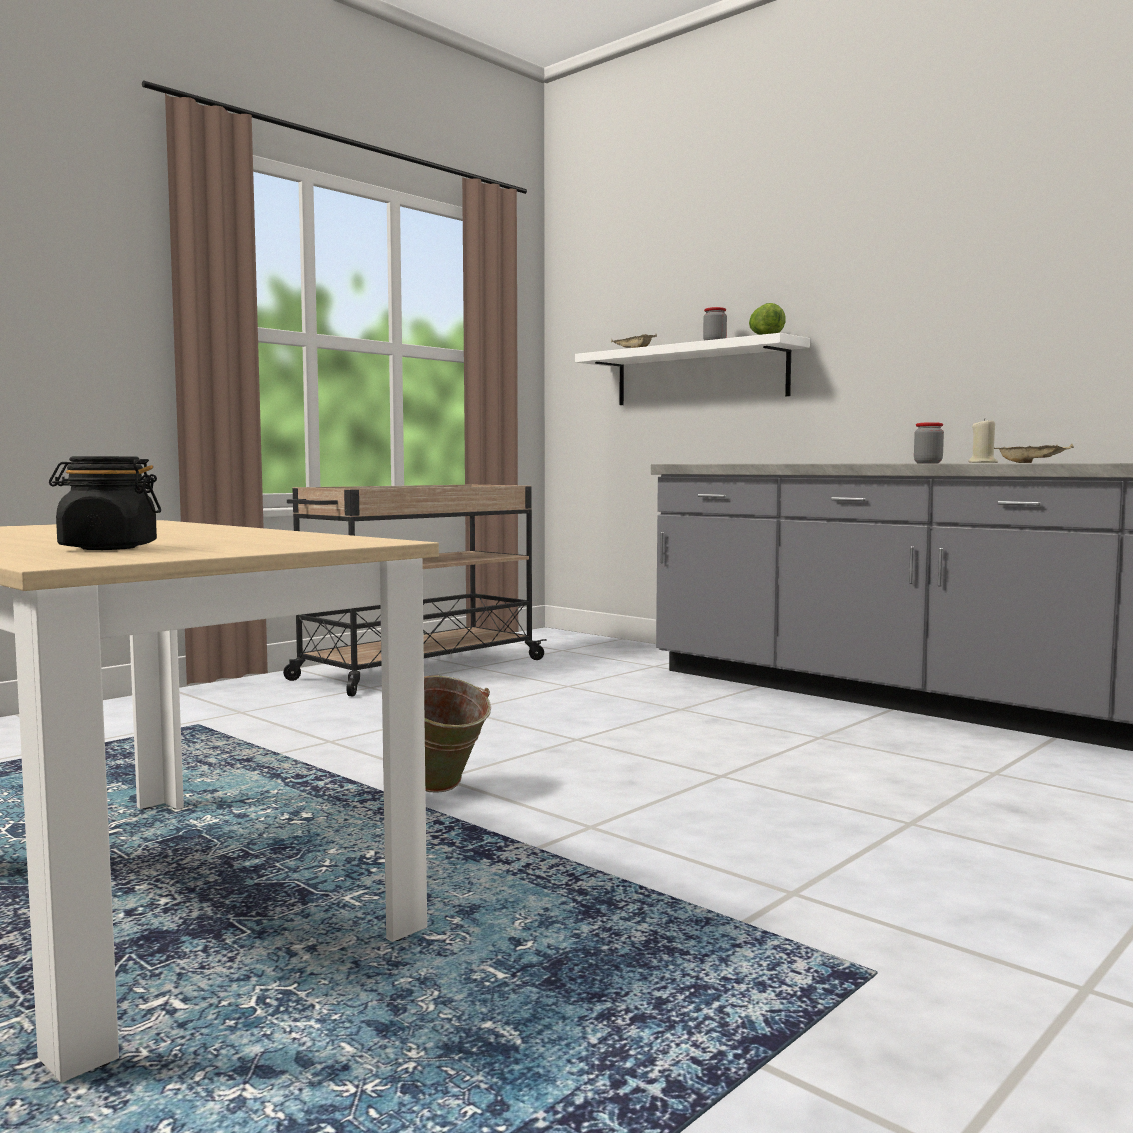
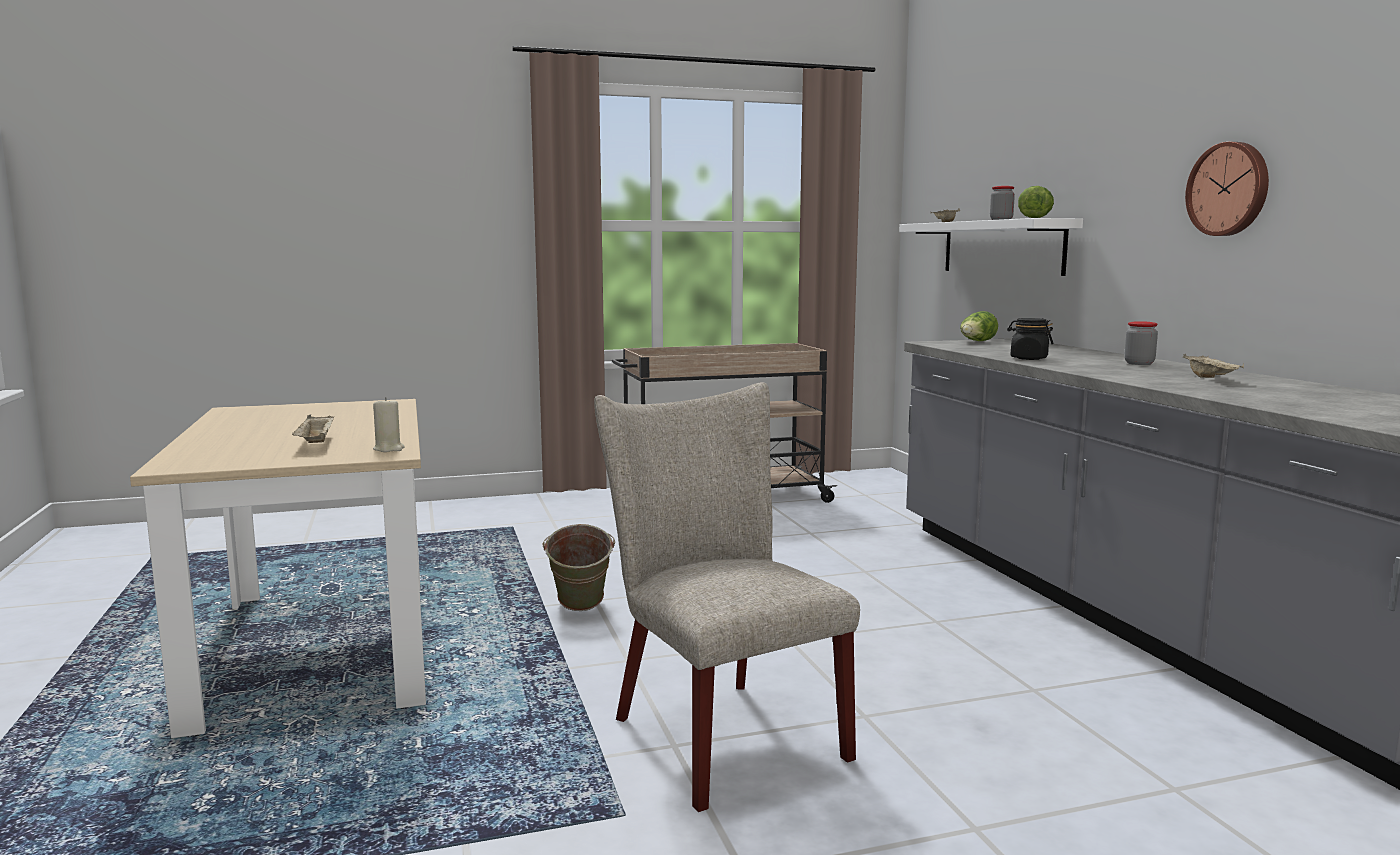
camera: 30 degrees right, 5 degrees up
(108, 548) = (243, 449): black jar -> black jar (1028, 358)
(213, 541) = (316, 444): none -> beige tray
(716, 463) = (977, 342): none -> lettuce
(811, 869) = (717, 732): none -> beige chair
(983, 463) = (1146, 376): beige candle -> beige candle (389, 449)
(989, 300) = (1229, 189): none -> wall clock

